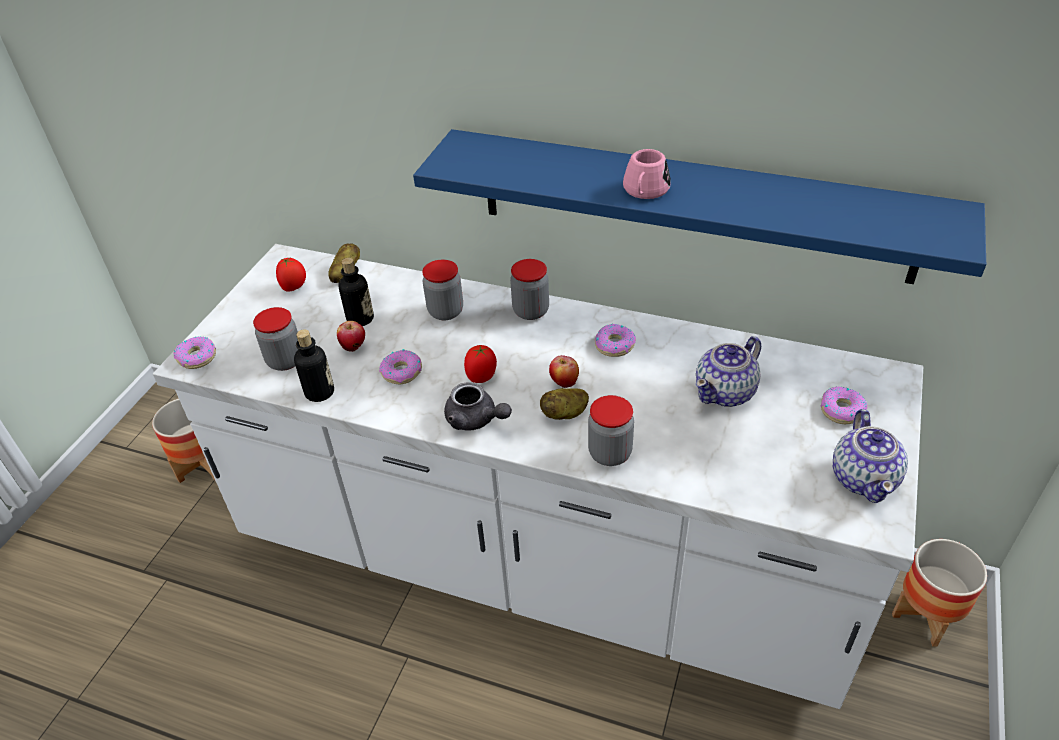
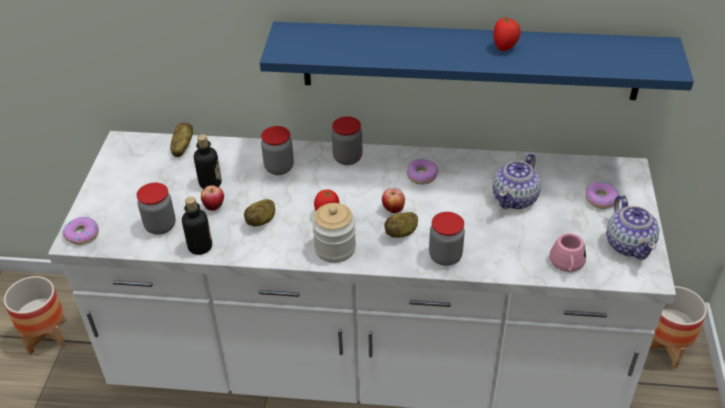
camera: 15 degrees left, 0 degrees up
(294, 287) = (143, 165): tomato -> tomato (505, 47)
(402, 372) = (262, 220): donut -> potato
(476, 420) = (335, 248): grey teapot -> jar
(644, 192) = (444, 56): pink mug -> pink mug (567, 264)

